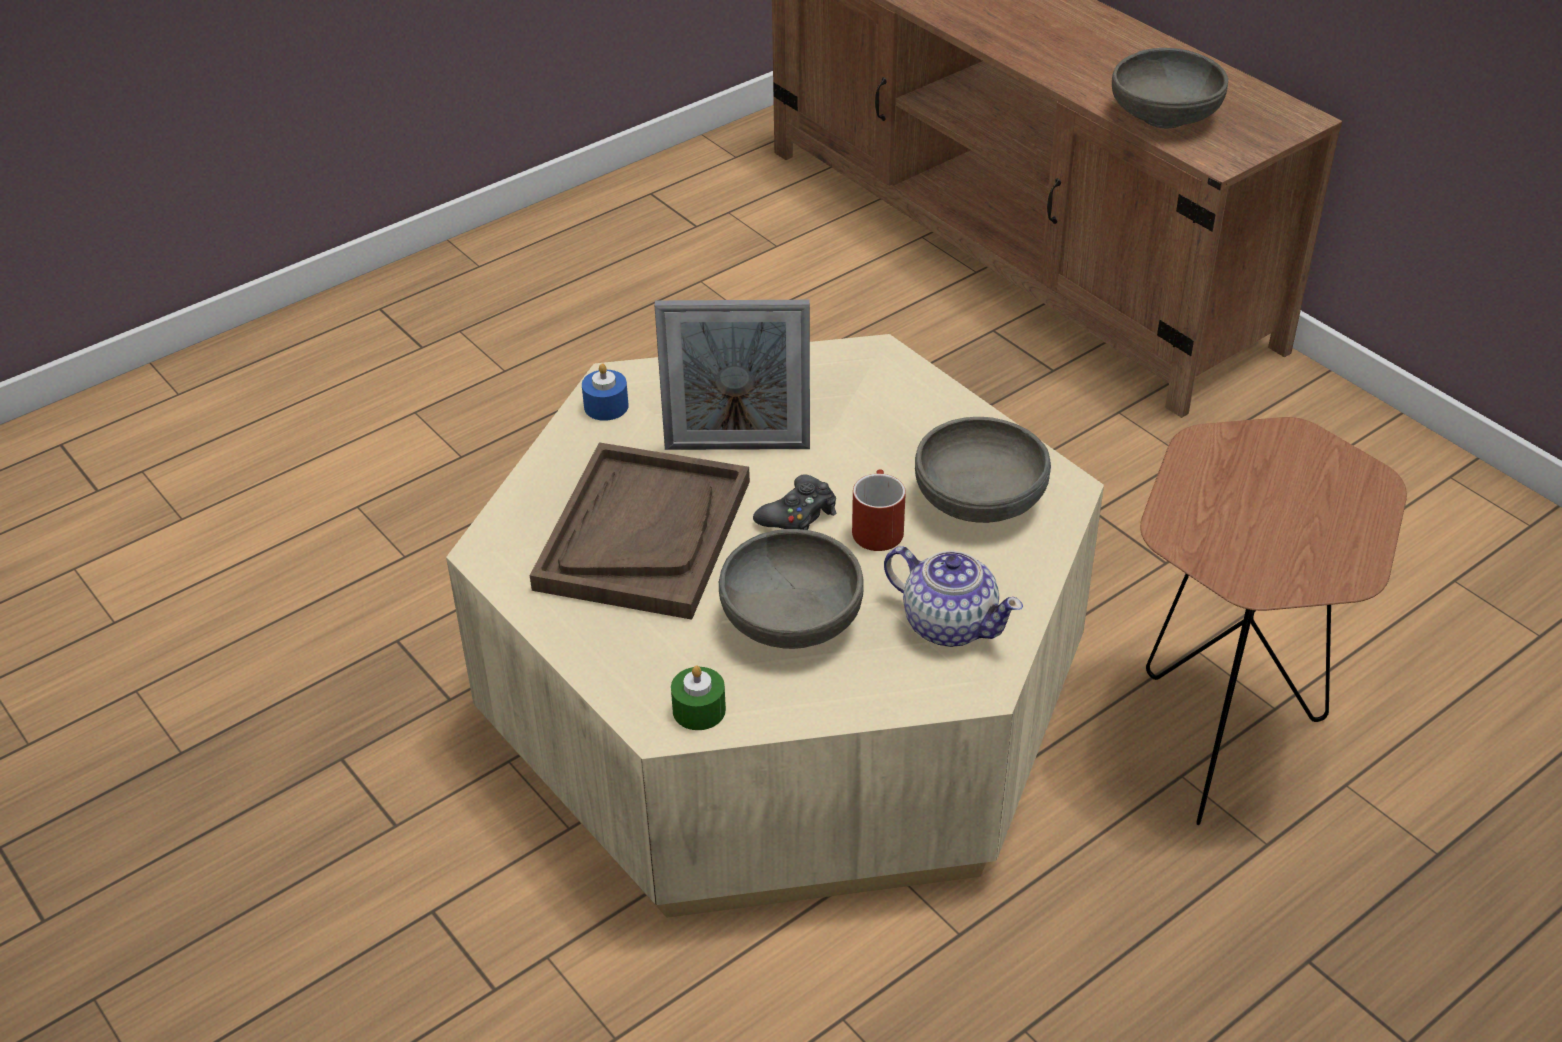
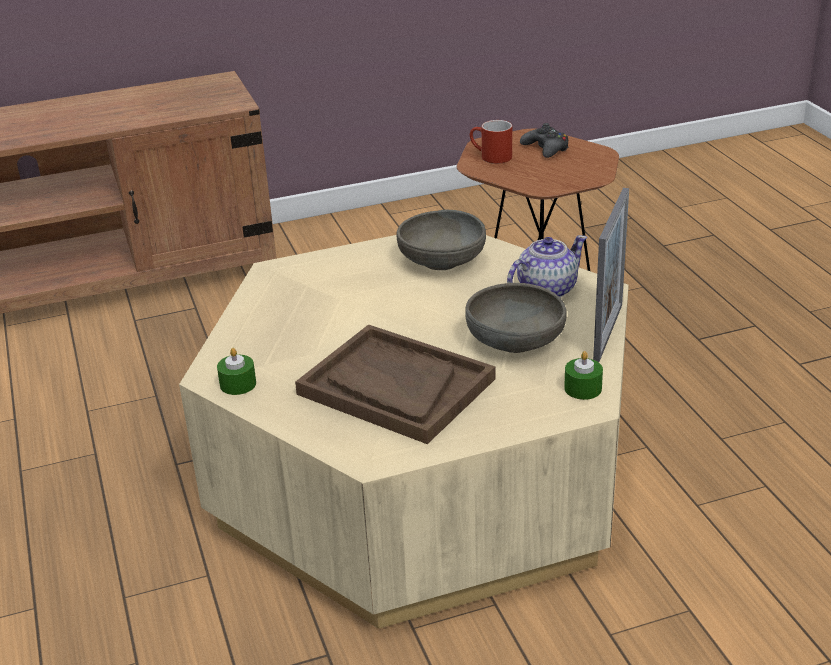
camera: 70 degrees left, 10 degrees down
(606, 406) = (238, 384): blue candle -> green candle
(737, 447) = (328, 336): picture frame -> picture frame (608, 332)
(798, 516) = (416, 324): black game controller -> black game controller (546, 149)
(876, 526) = (444, 298): red mug -> red mug (490, 157)
(1165, 116) = (176, 109): grey bowl -> none

